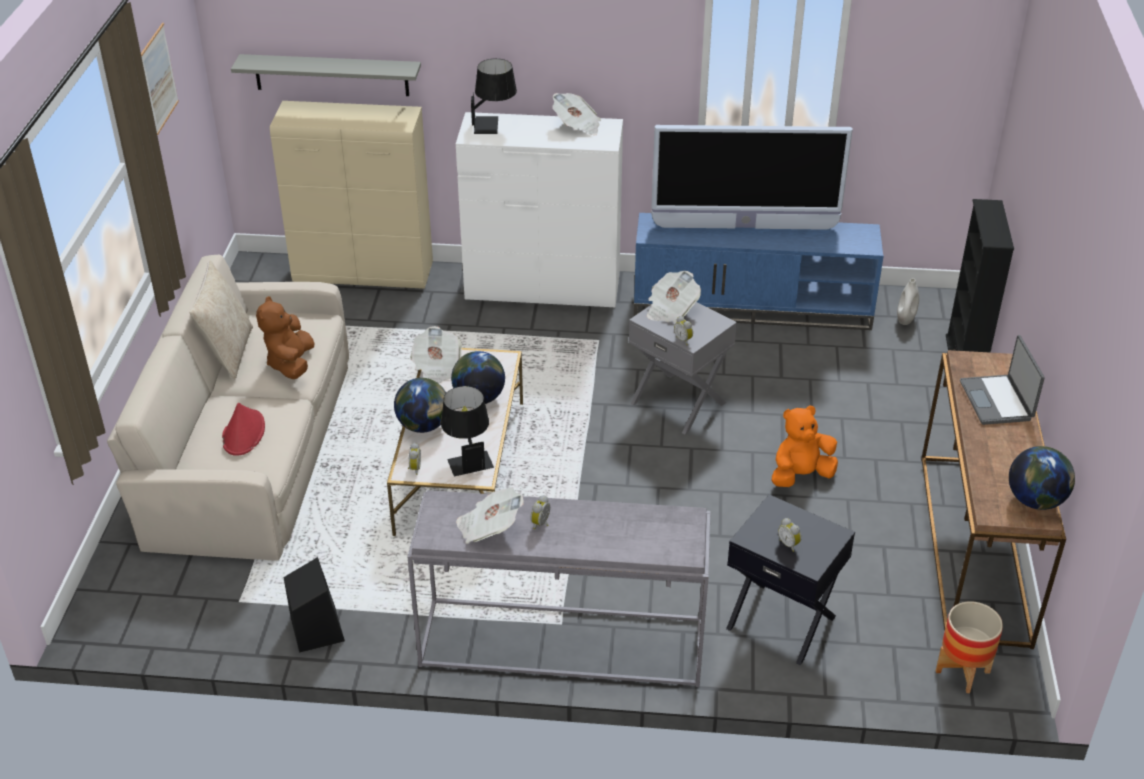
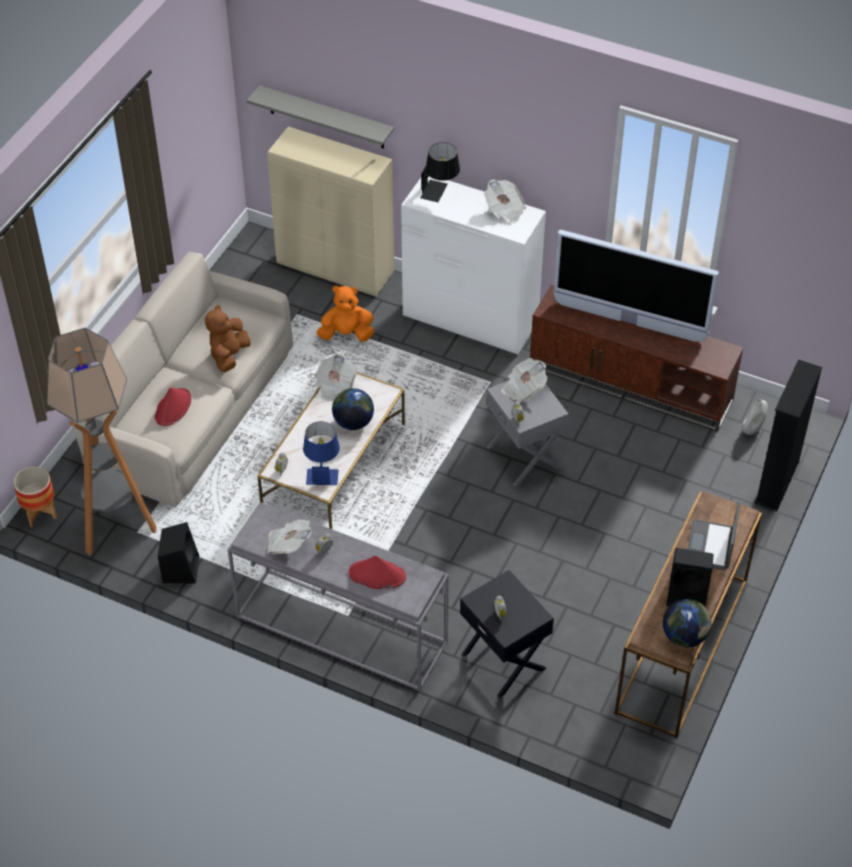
camera: 20 degrees right, 10 degrees up
(159, 78) = (178, 113): picture -> none
(207, 603) = (115, 527): none -> floor lamp
(228, 352) = (188, 332): beige pillow -> none
(423, 426) = (303, 435): globe -> none
(467, 457) = (322, 471): black table lamp -> blue table lamp
(623, 533) = (377, 575): none -> red hat
(753, 306) = (632, 383): blue tv stand -> brown tv stand
(800, 475) = (584, 547): orange plush toy -> orange plush toy (346, 334)
(962, 671) = (613, 739): planter -> planter (40, 513)
(1007, 455) = (688, 594): none -> black speaker

